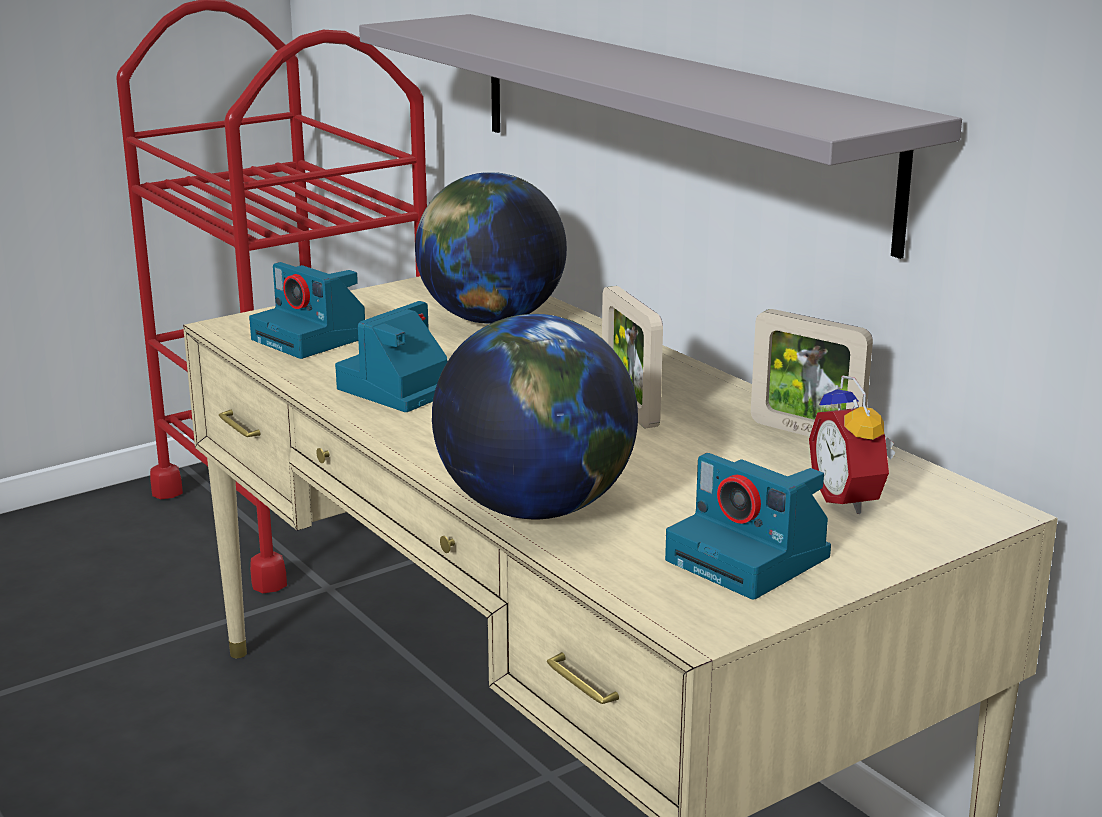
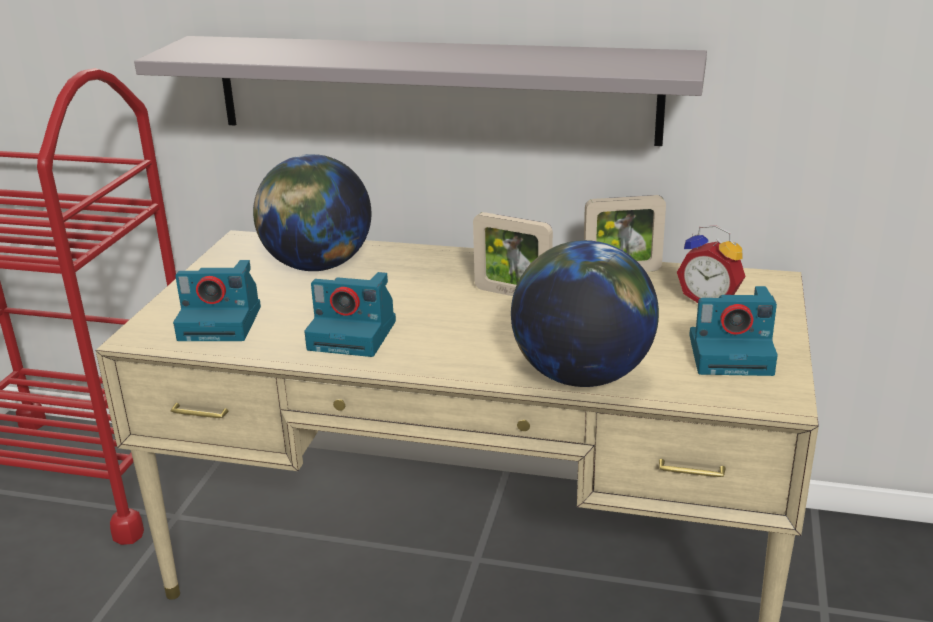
camera: 40 degrees left, 5 degrees up
(400, 389) = (355, 335): camera -> camera turned 75 degrees counterclockwise

